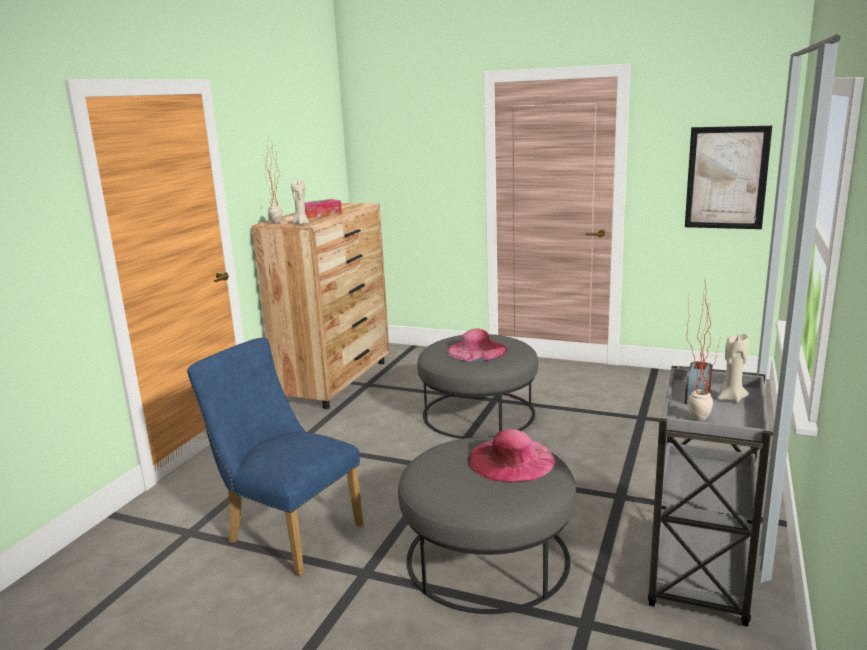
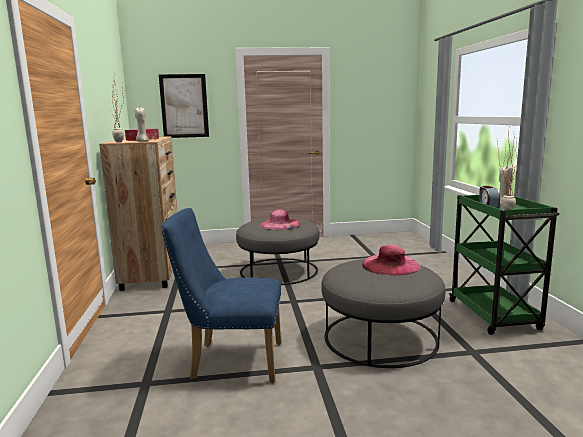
camera: 30 degrees left, 5 degrees down
(700, 576) = (494, 316): grey cart -> green cart
(726, 178) = (385, 115): picture -> picture (184, 106)

